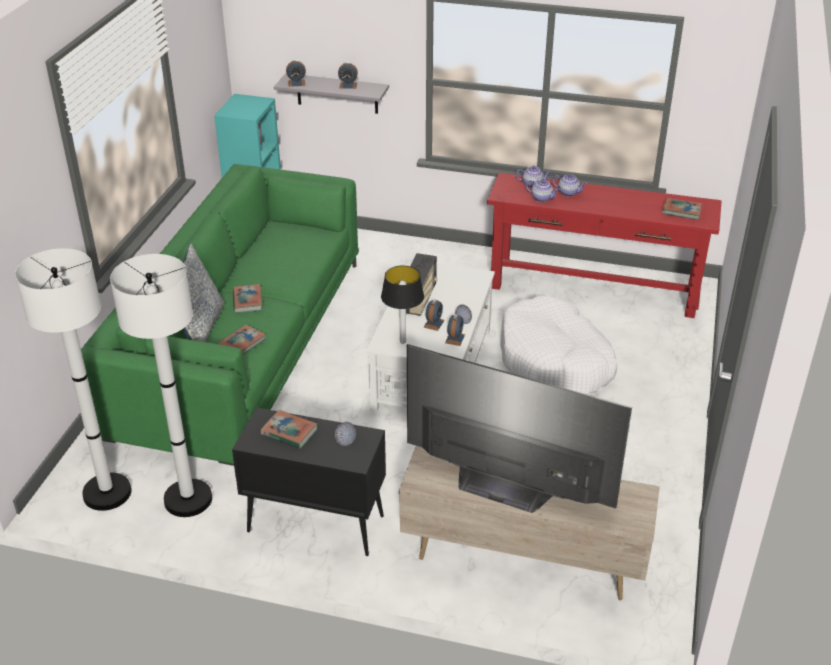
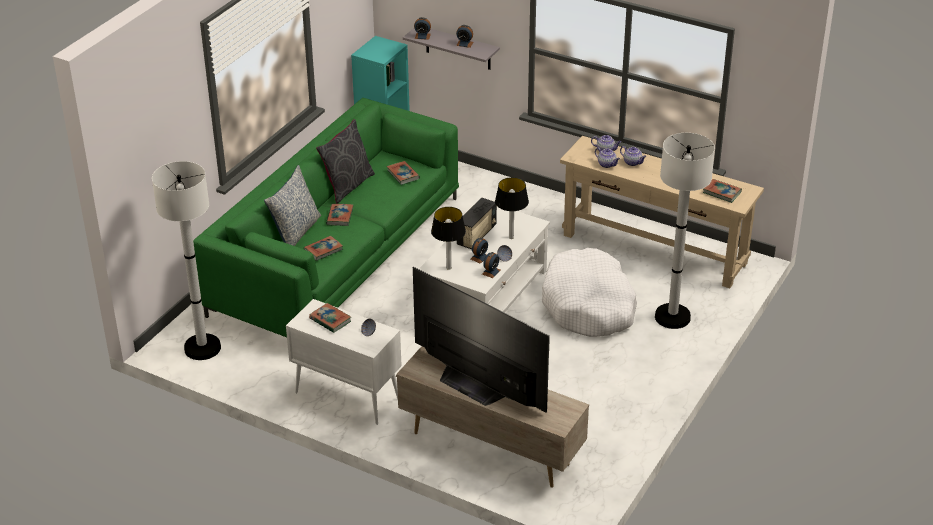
camera: 15 degrees right, 0 degrees up
(188, 499) = (259, 363): white floor lamp -> white floor lamp (672, 317)
(243, 264) = (347, 185): none -> grey pillow
(305, 243) = (403, 175): none -> book
(314, 524) = (346, 396): black cabinet -> white cabinet
(459, 295) = (510, 237): none -> table lamp
(593, 288) = (654, 249): red console table -> beige console table

